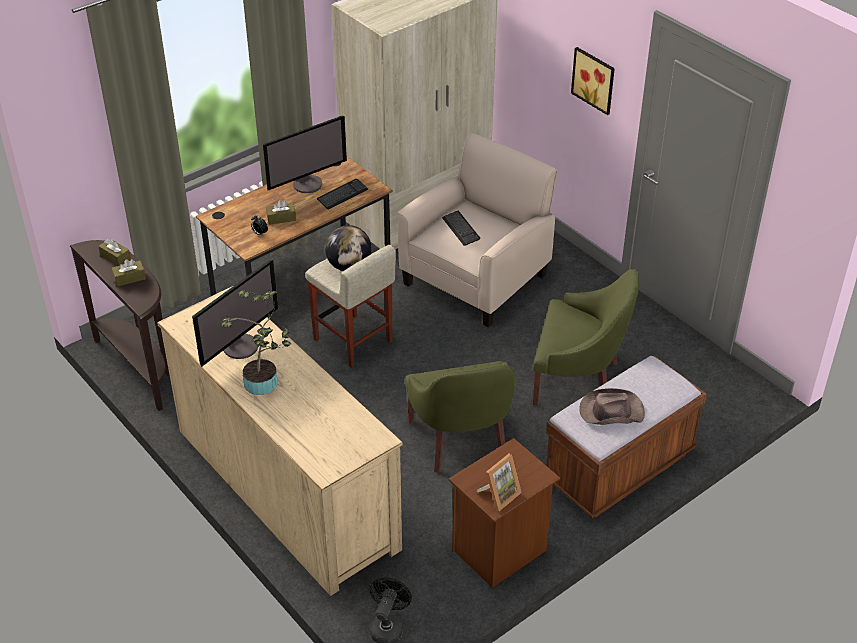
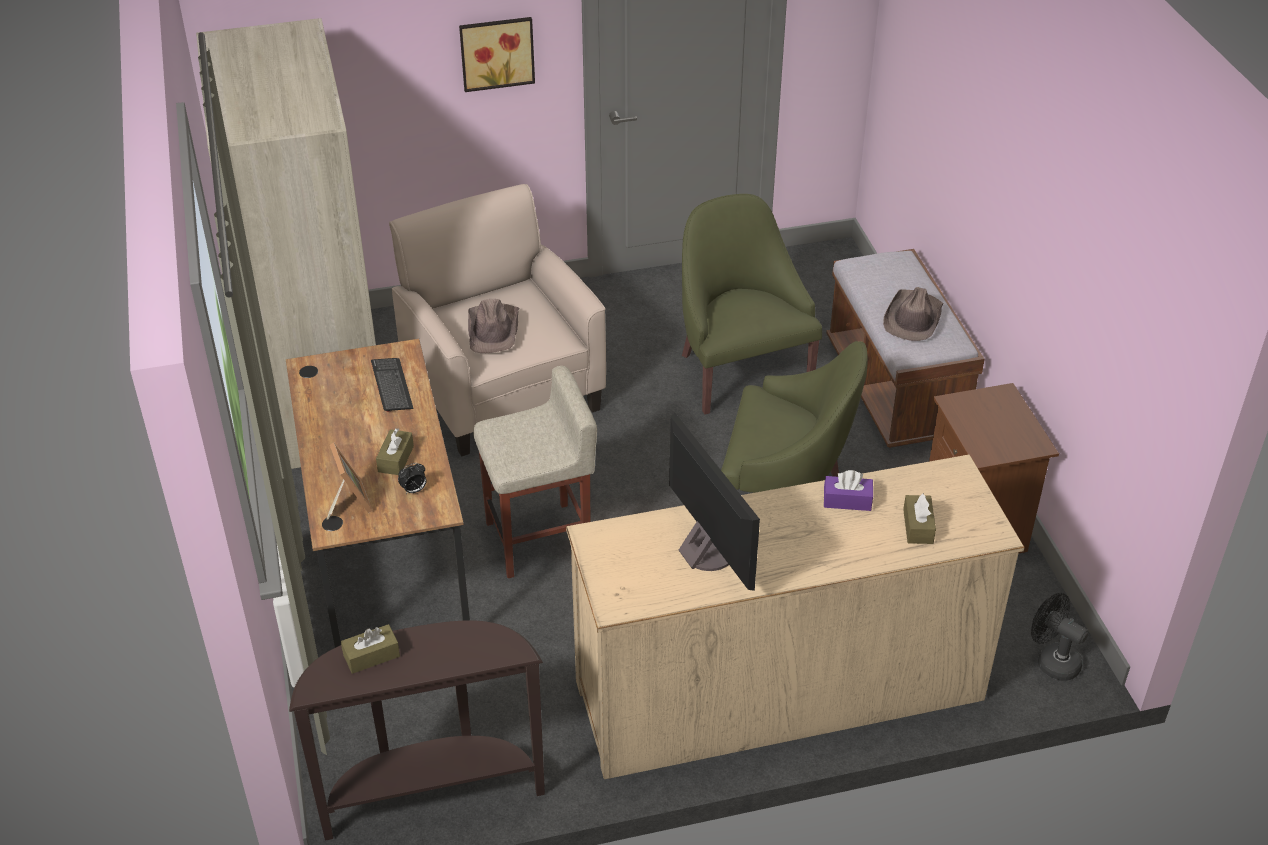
camera: 65 degrees left, 0 degrees up
(129, 278) = (438, 650): brown tissue box -> brown tissue box (918, 526)
(264, 384) = (800, 546): potted plant -> none
(307, 184) = (335, 411): monitor -> none
(319, 394) = (847, 500): none -> purple tissue box
(349, 266) = (524, 437): globe -> none
(461, 229) = (494, 329): keyboard -> brown hat
(499, 495) = (1021, 436): picture frame -> picture frame (348, 502)
(578, 380) = (739, 370): green armchair -> green armchair turned 60 degrees counterclockwise

